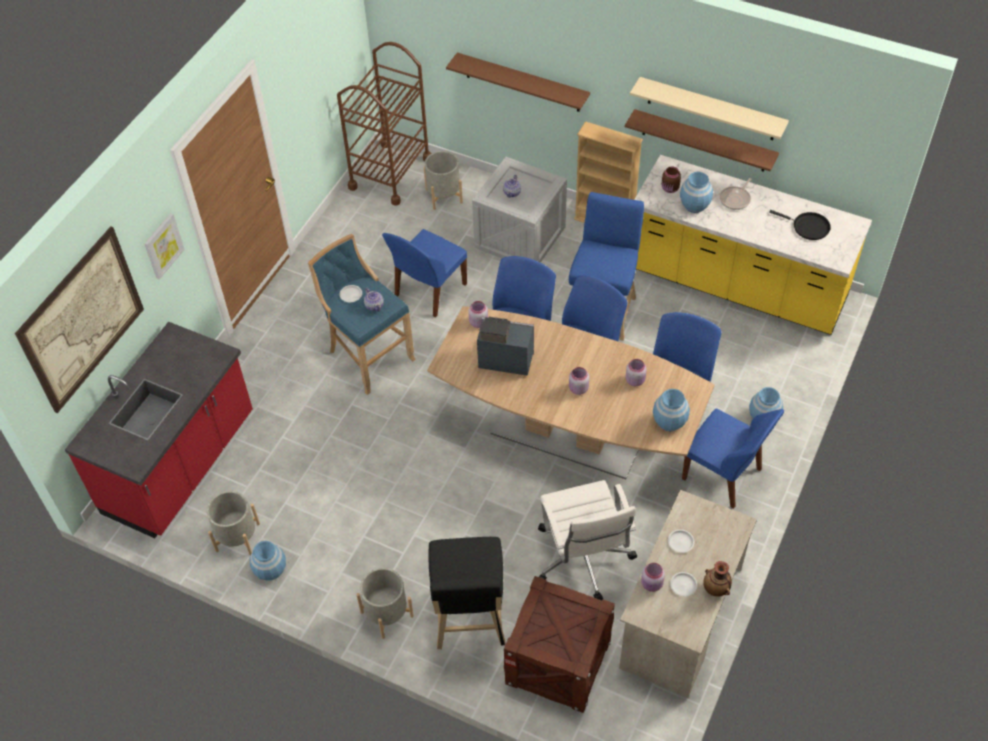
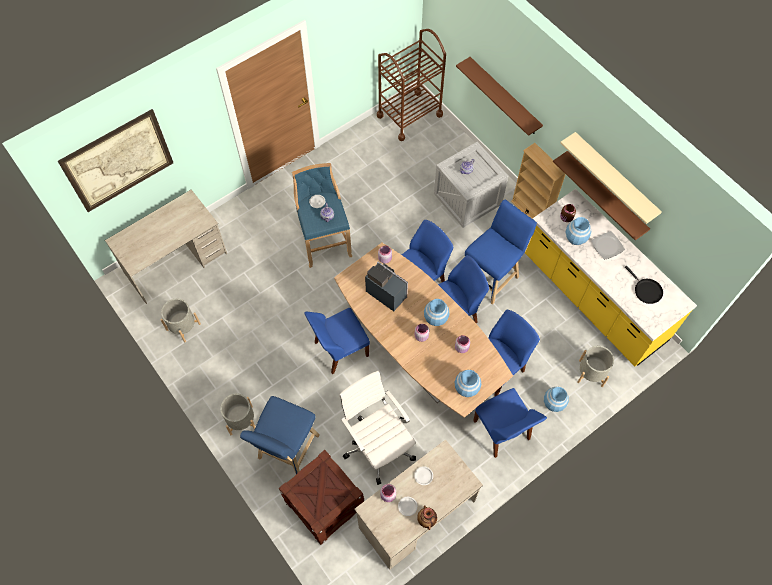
camera: 25 degrees right, 10 degrees up
(163, 246) = (198, 127): picture -> none
(181, 465) = (176, 263): red counter -> beige desk
(270, 570) = (190, 357): blue vase -> blue vase (435, 318)
(429, 291) = (387, 212): blue chair -> blue chair (340, 349)
(444, 196) = (435, 147): grey planter -> grey planter (591, 373)
(469, 621) = (287, 450): black stool -> blue stool
(583, 560) = (378, 444): white office chair -> white office chair turned 135 degrees clockwise
(735, 199) = (607, 246): frying pan -> plate

